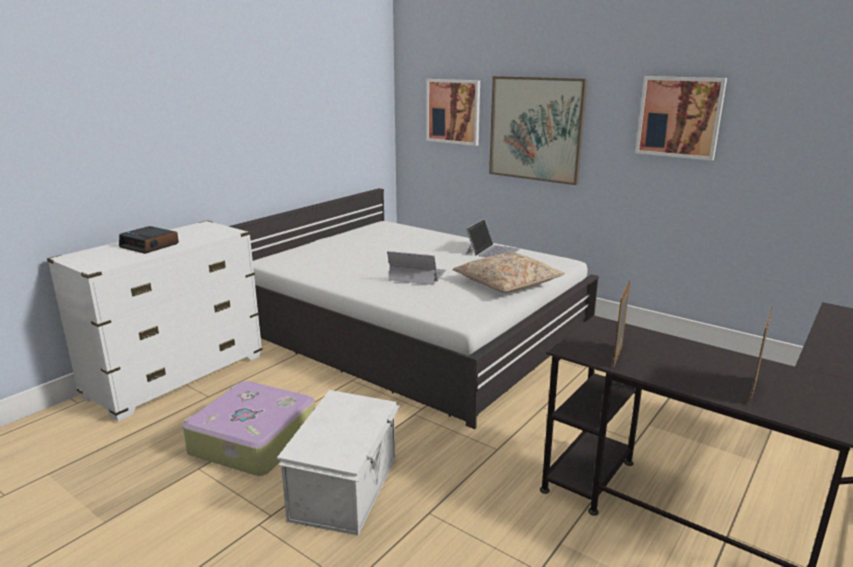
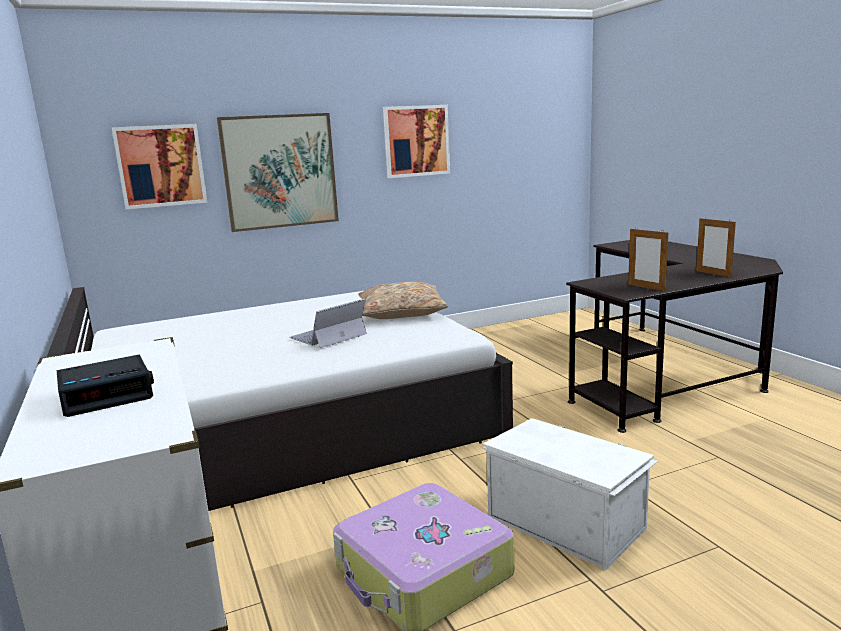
camera: 60 degrees left, 5 degrees down
(492, 251) = (311, 305): laptop -> none

